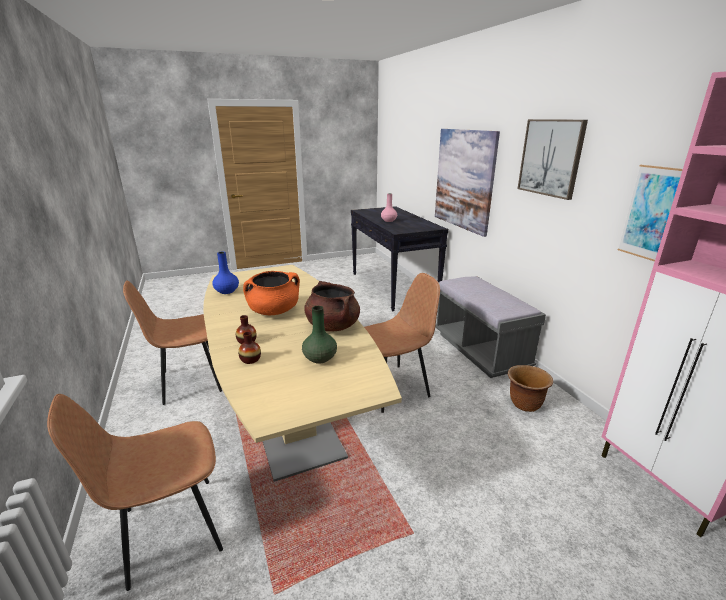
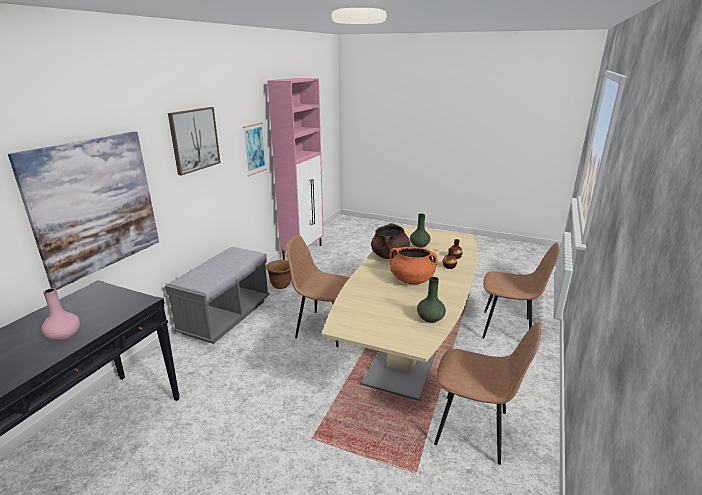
camera: 135 degrees left, 0 degrees up
(226, 291) = (430, 318): blue vase -> green vase

